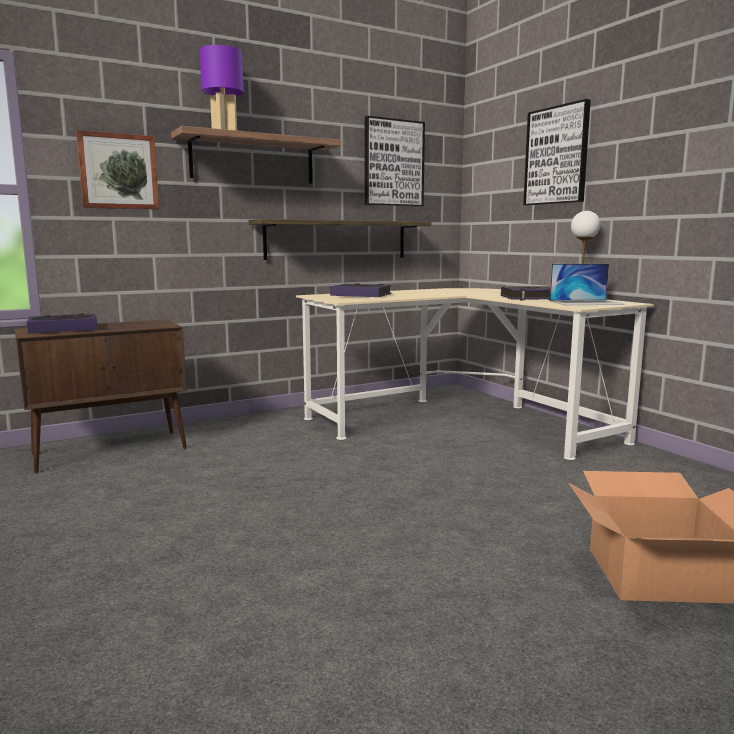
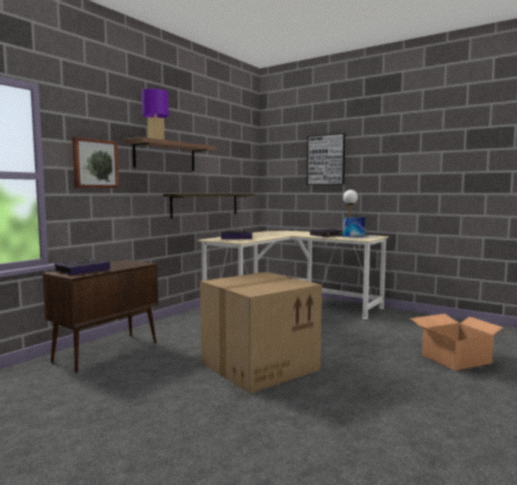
camera: 25 degrees left, 5 degrees down
(270, 510) = (260, 365): none -> cardboard box
(393, 163) = (230, 159): picture -> none

